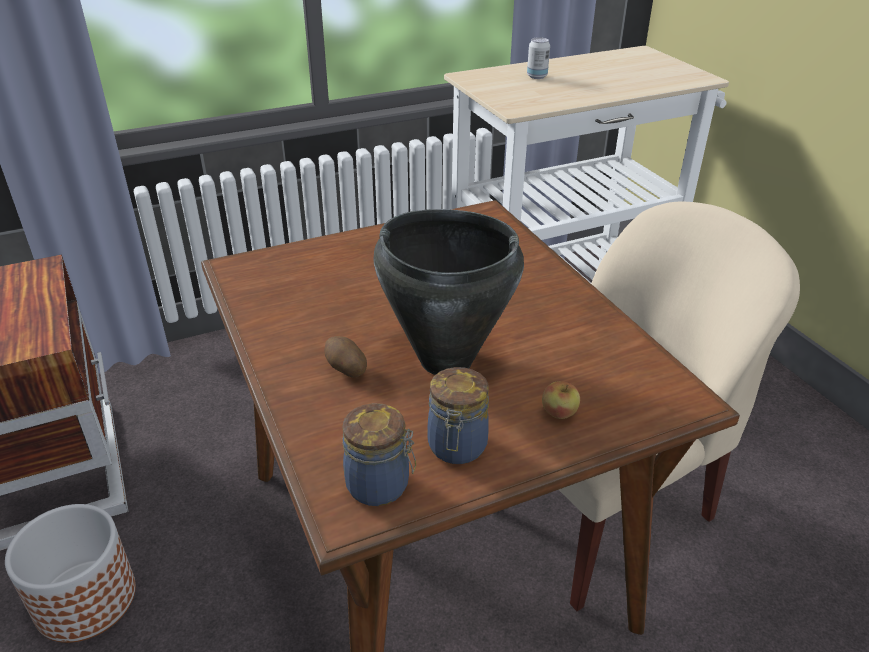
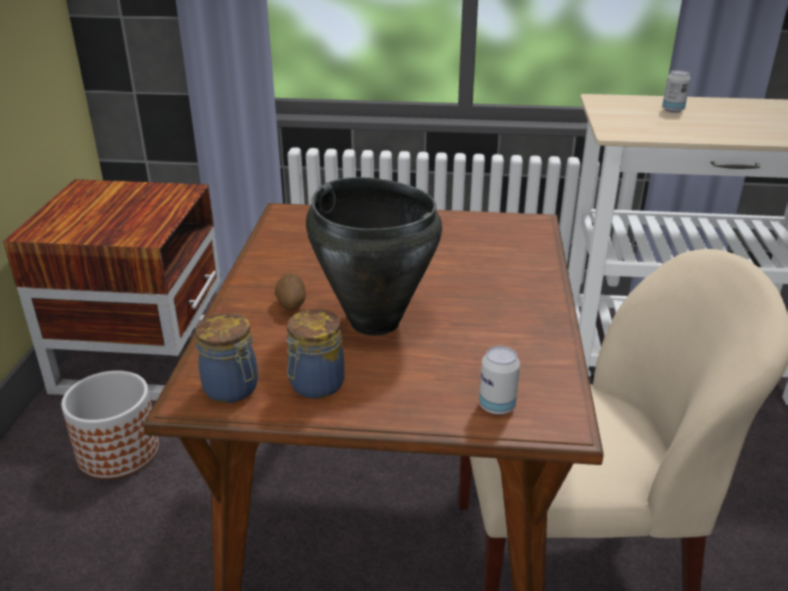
camera: 30 degrees right, 5 degrees down
(559, 413) = (426, 391): apple -> none
(628, 404) = (497, 406): none -> can

